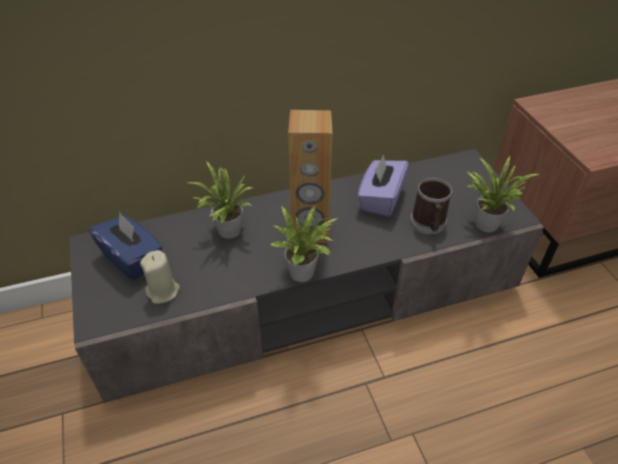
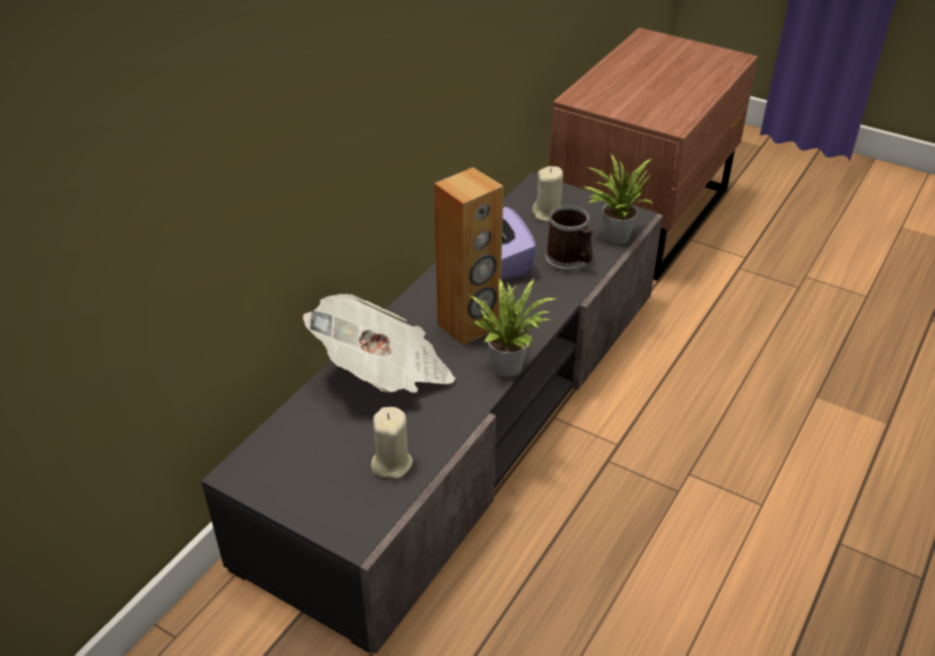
camera: 40 degrees left, 5 degrees down
(132, 258) = (313, 456): blue tissue box -> none
(226, 232) = (384, 373): potted plant -> newspaper
(453, 183) = (548, 213): none -> beige candle

